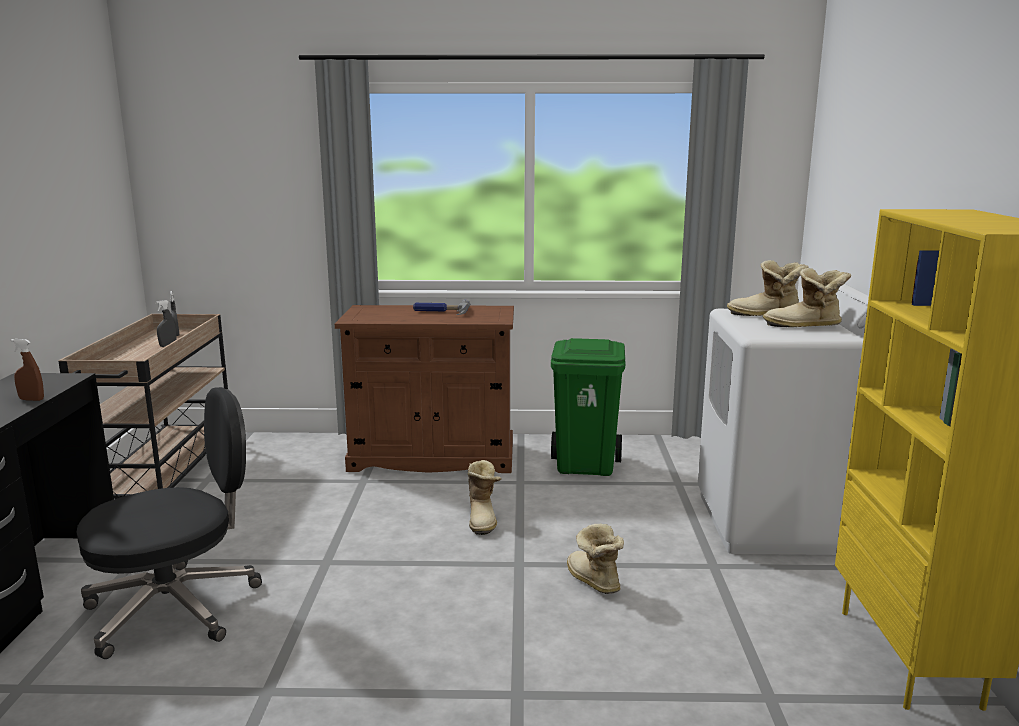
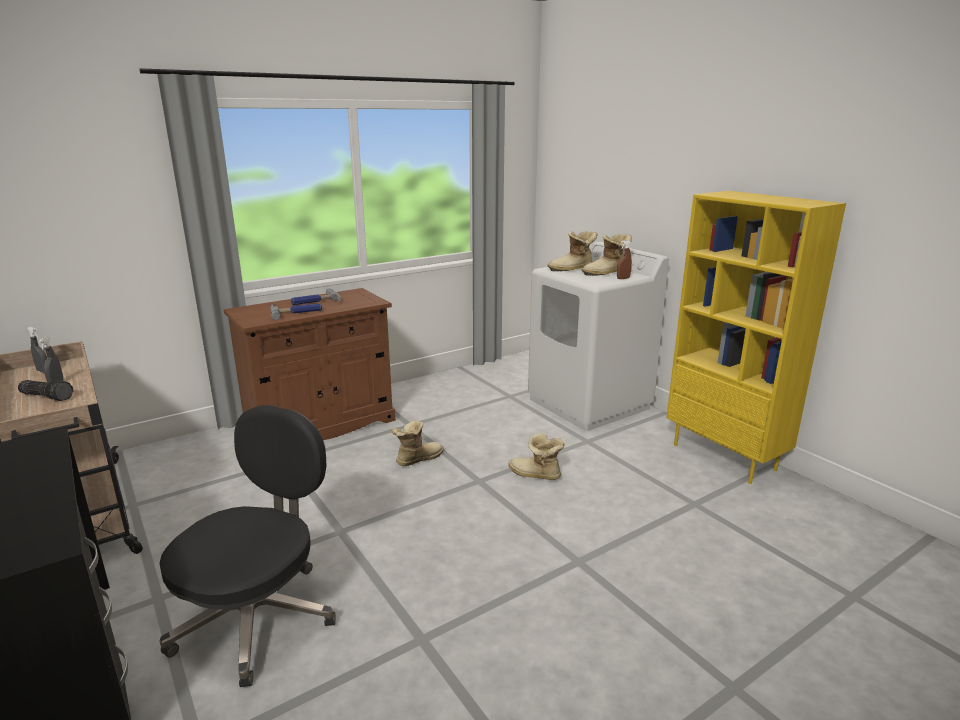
camera: 35 degrees left, 5 degrees up
(31, 399) = (50, 471): brown spray bottle -> brown spray bottle (623, 278)
(147, 353) = (48, 396): none -> flashlight
(404, 318) = (296, 312): none -> hammer
(483, 519) = (417, 459): boot -> boot turned 90 degrees counterclockwise
(586, 466) = (440, 400): green trash can -> none

